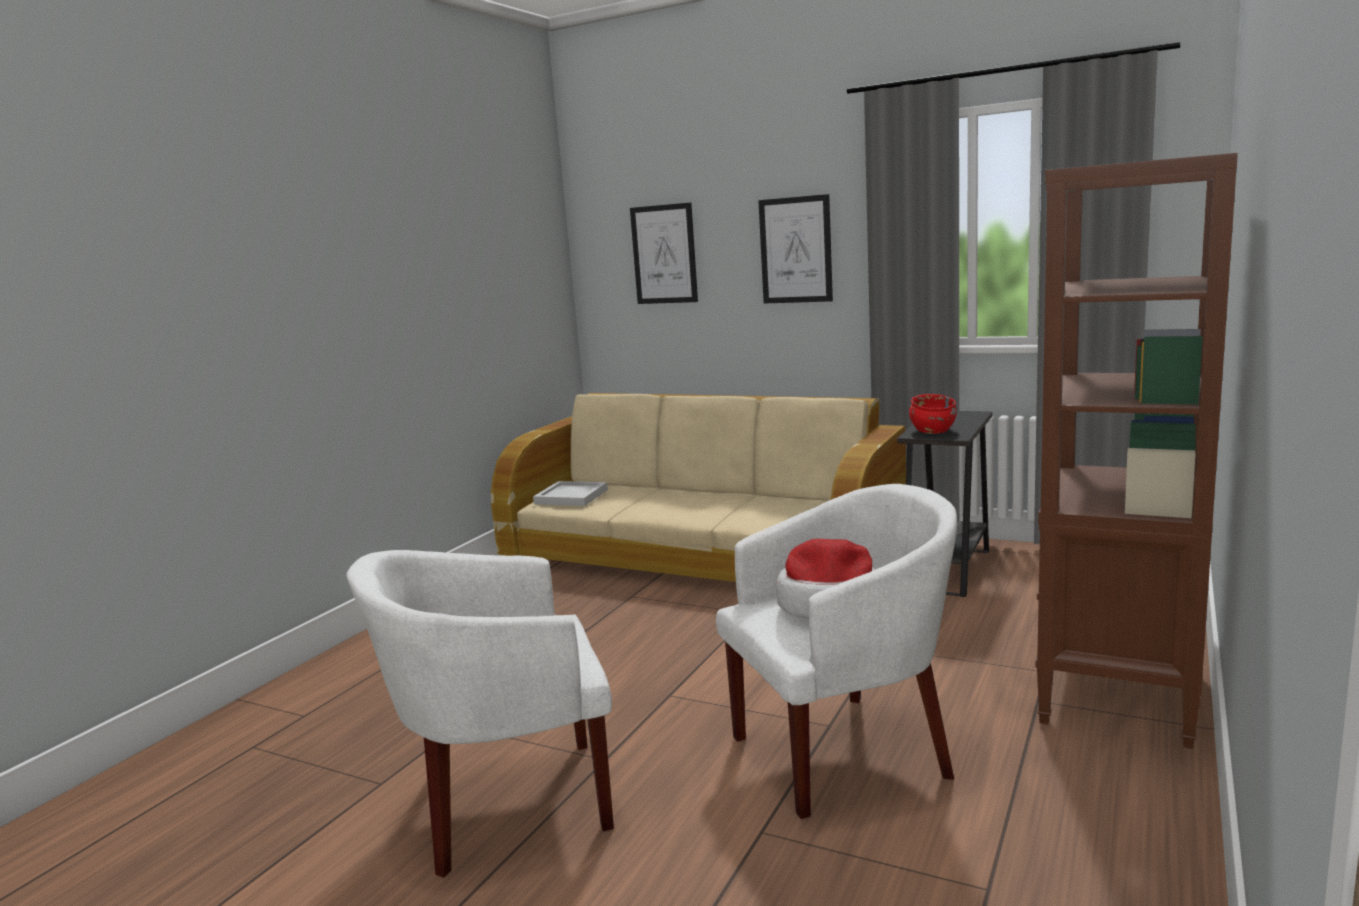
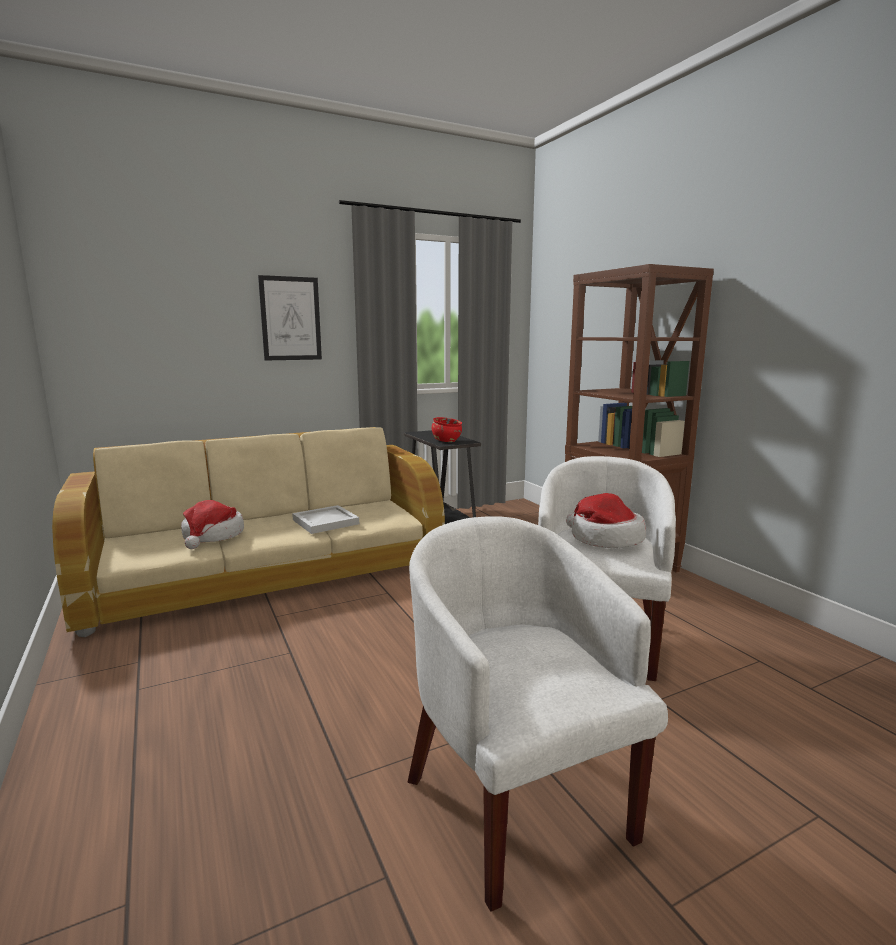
camera: 55 degrees left, 0 degrees up
(506, 803) = (515, 797): white armchair -> white armchair turned 135 degrees clockwise
(572, 496) = (141, 548): white tray -> white tray (326, 521)
(630, 499) = (213, 536): none -> hat
(664, 254) = (160, 314): picture -> none

